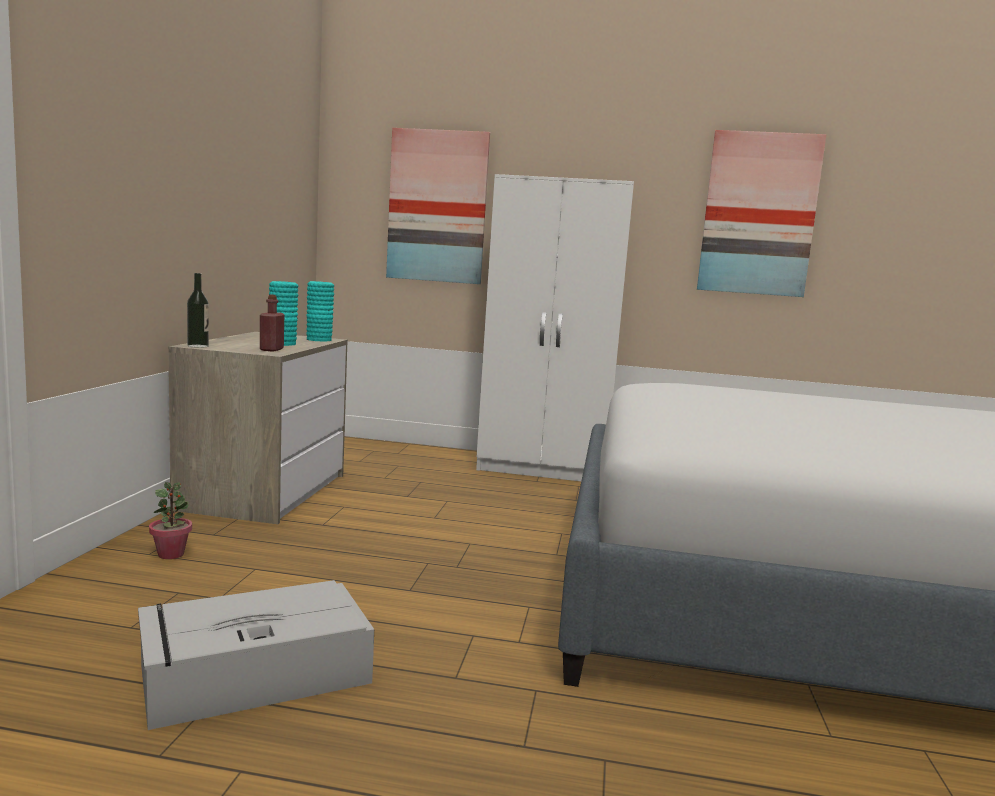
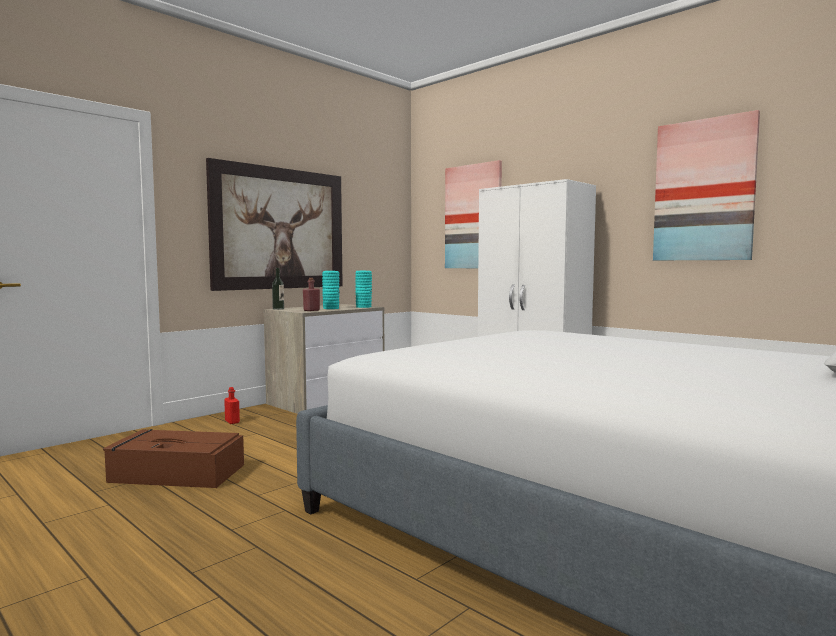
camera: 35 degrees right, 5 degrees down
(171, 554) = (232, 422): potted plant -> red bottle
(186, 202) = (280, 228): none -> picture
(252, 675) = (175, 473): grey storage box -> brown storage box

